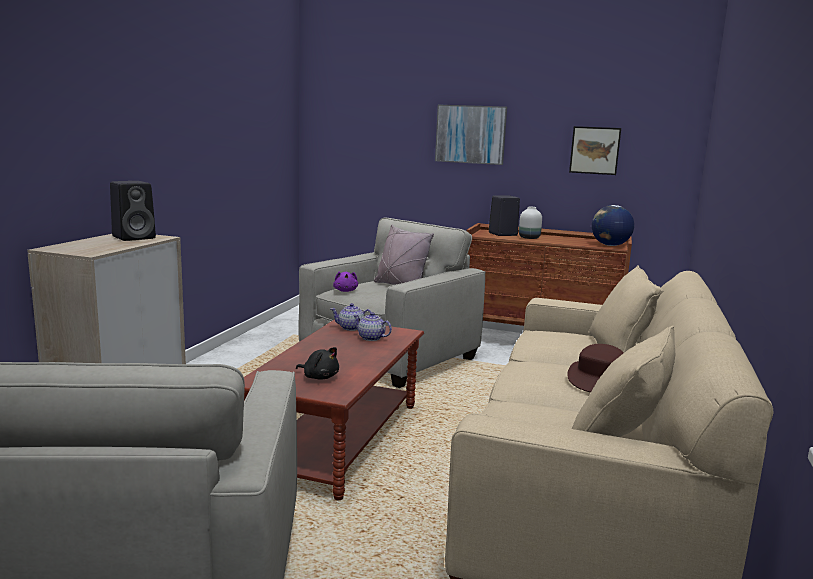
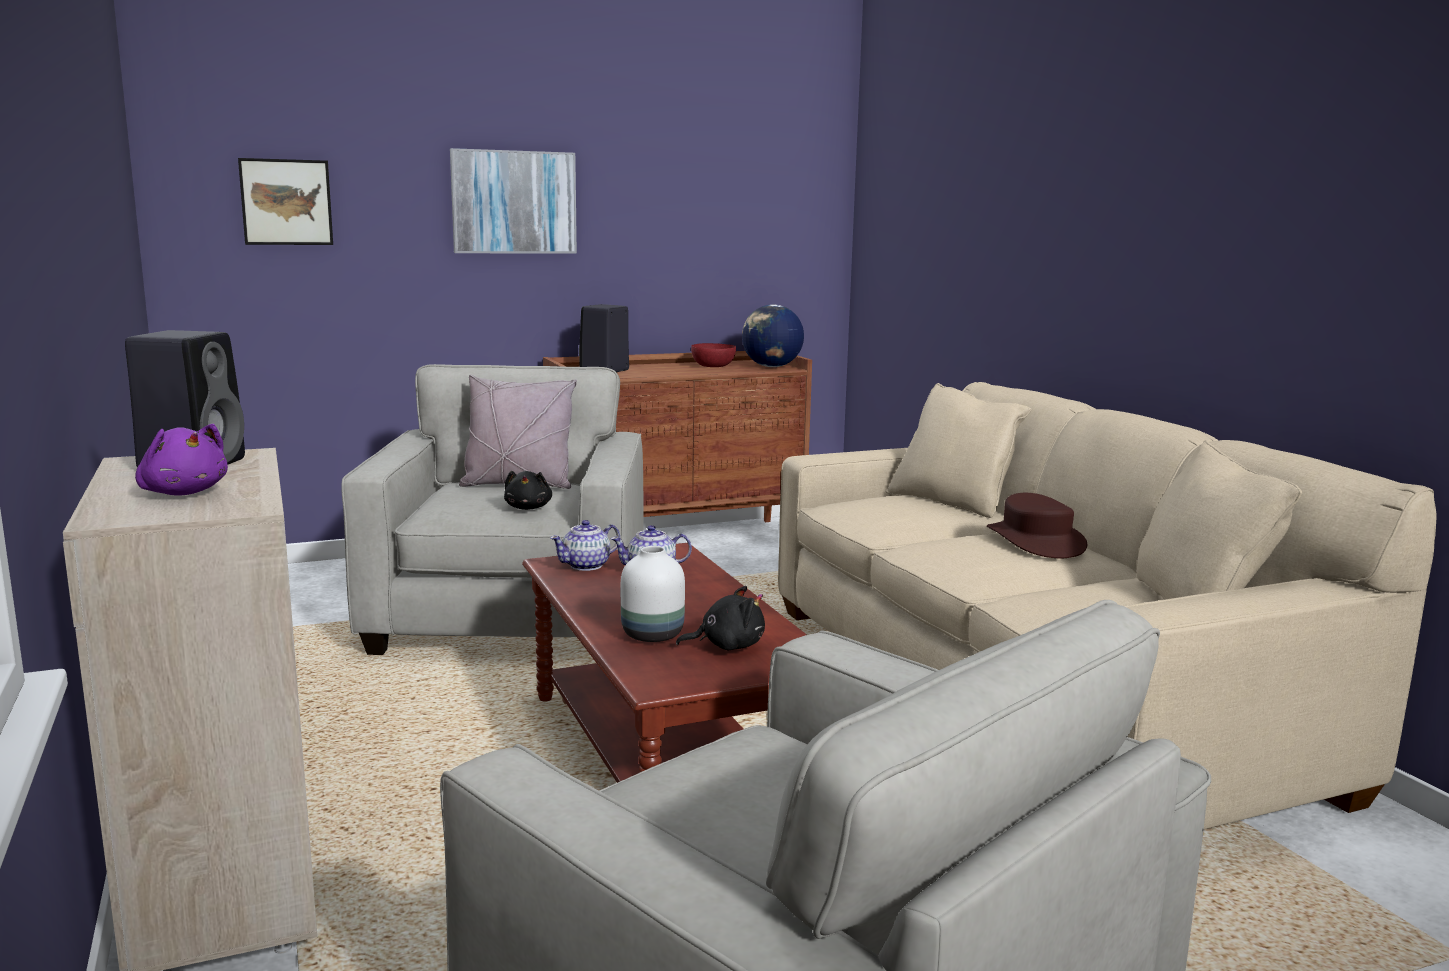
camera: 40 degrees left, 0 degrees up
(345, 291) = (451, 510): purple plush toy -> purple plush toy (183, 493)
(378, 297) = (528, 508): none -> black plush toy
(528, 238) = (653, 371): white vase -> white vase (652, 636)
(574, 240) = (713, 366): none -> red bowl
(594, 150) = (713, 222): picture -> picture (286, 202)

